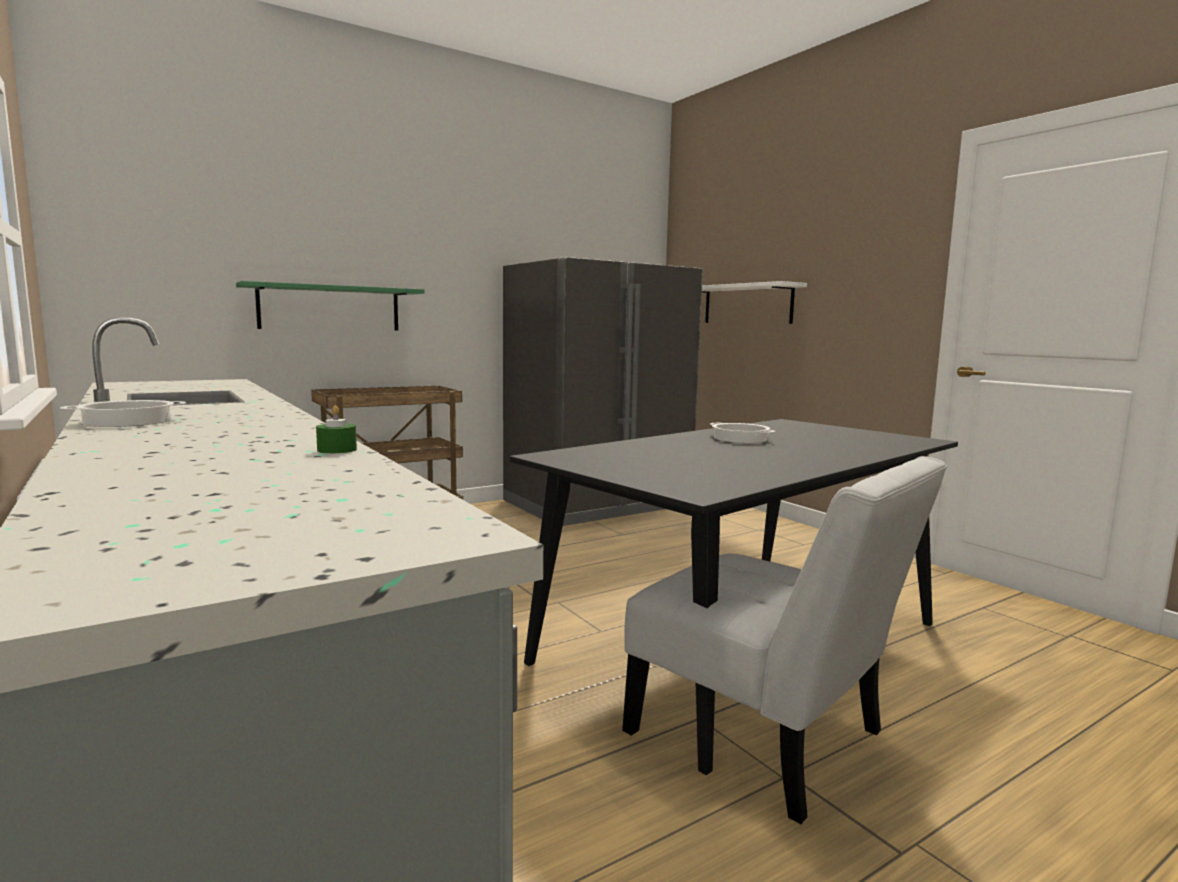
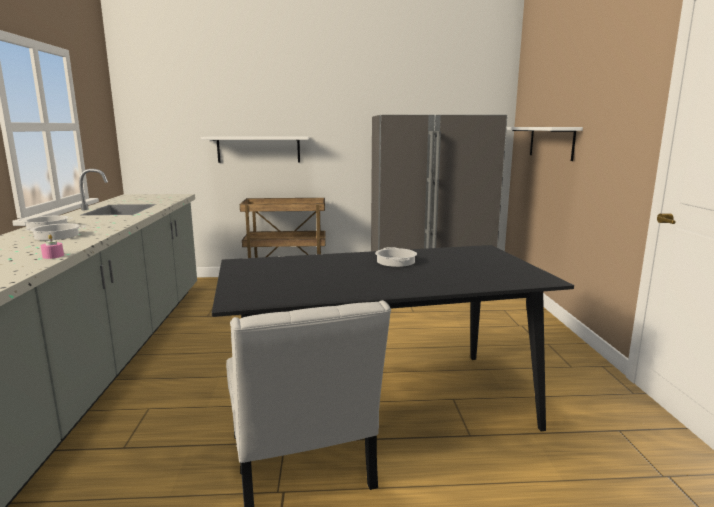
camera: 30 degrees right, 5 degrees up
(214, 430) = (56, 236): none -> cooking pot
(330, 308) = (258, 149): green shelf -> white shelf
(337, 450) = (53, 256): green candle -> pink candle

